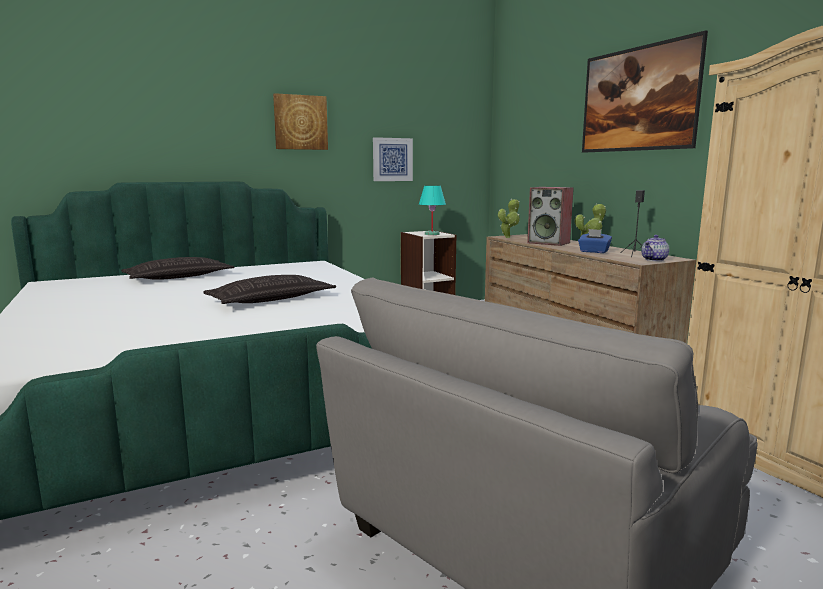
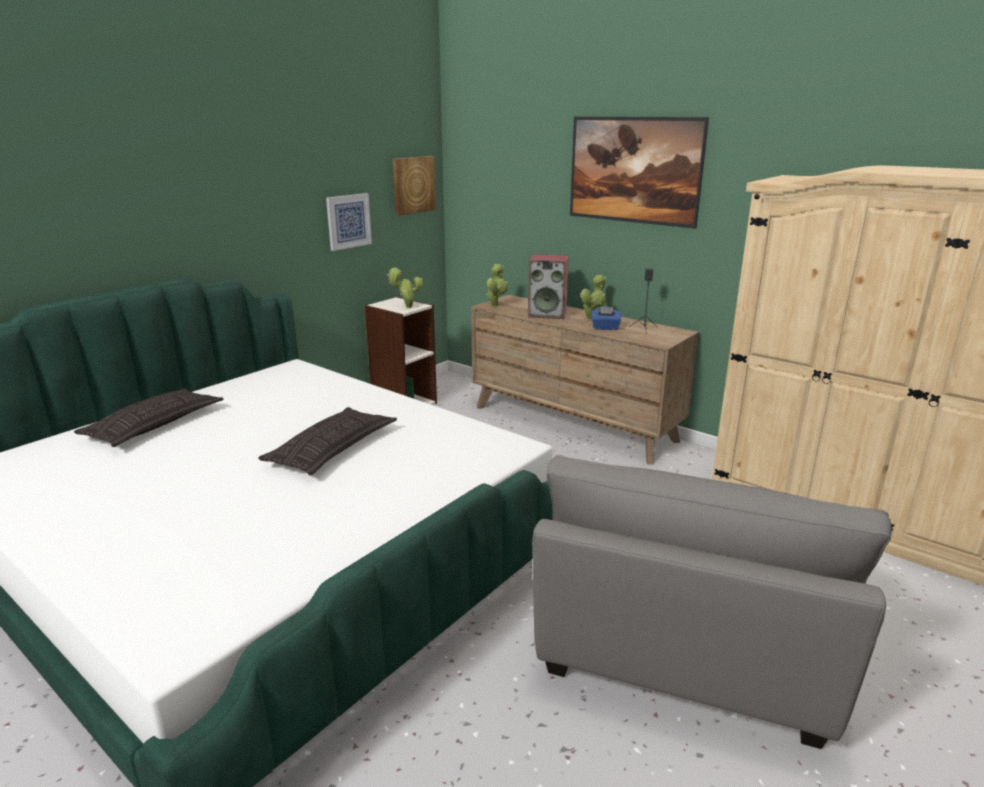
camera: 25 degrees left, 10 degrees up
(300, 122) = (244, 190): picture -> picture (413, 185)
(431, 234) = (406, 307): turquoise table lamp -> potted plant
(654, 260) = (669, 337): teapot -> none

